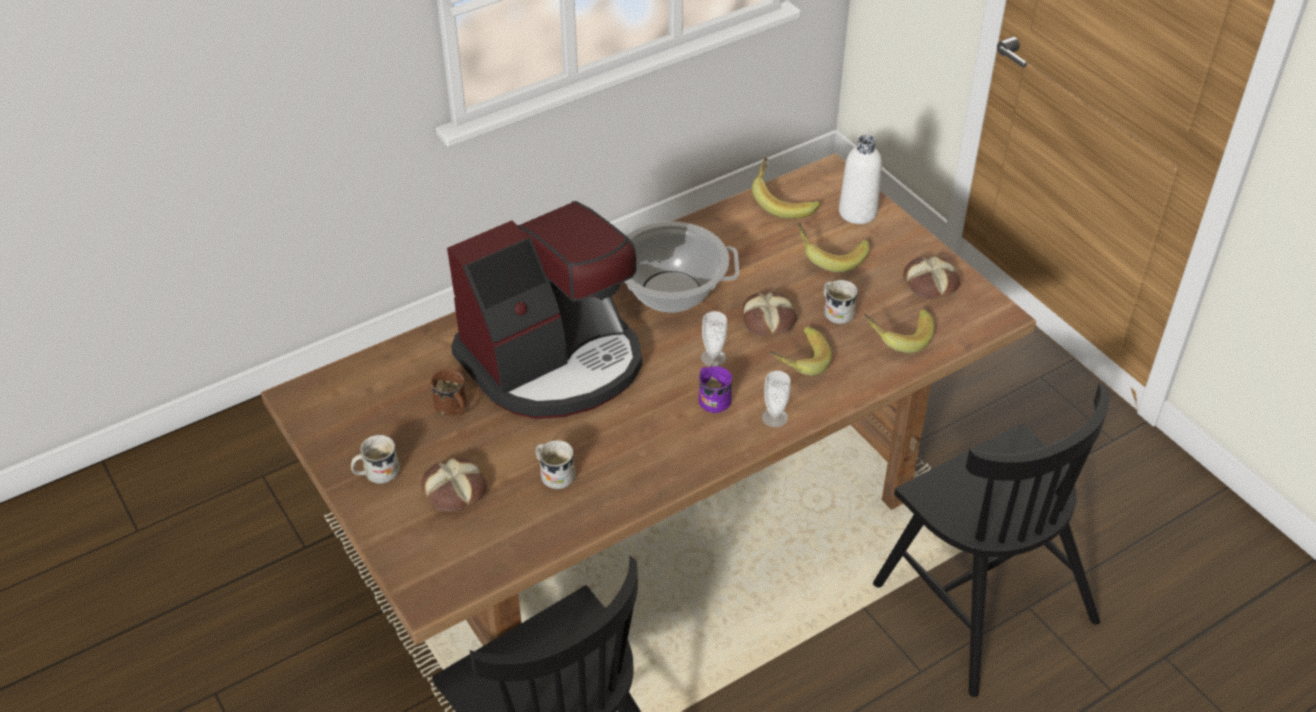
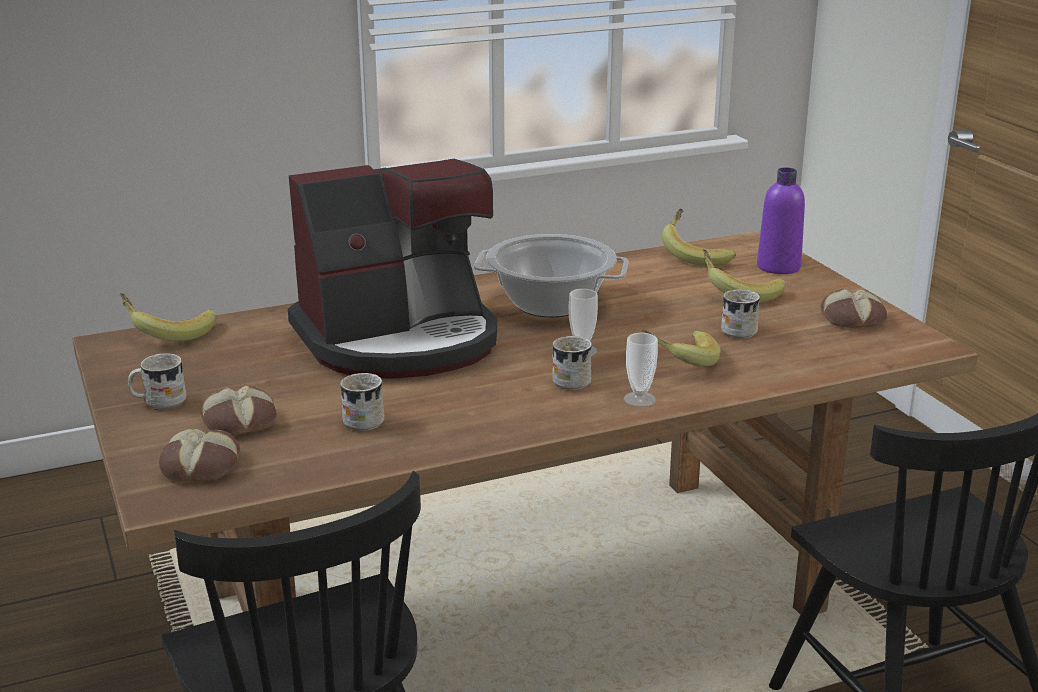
camera: 10 degrees right, 20 degrees down
(453, 409) = (270, 364): brown mug -> none
(712, 398) = (569, 379): purple mug -> white mug
(769, 320) = (655, 330): bread -> bread (202, 466)
(857, 212) = (778, 267): white bottle -> purple bottle
(896, 337) = (803, 353): banana -> banana (168, 333)

